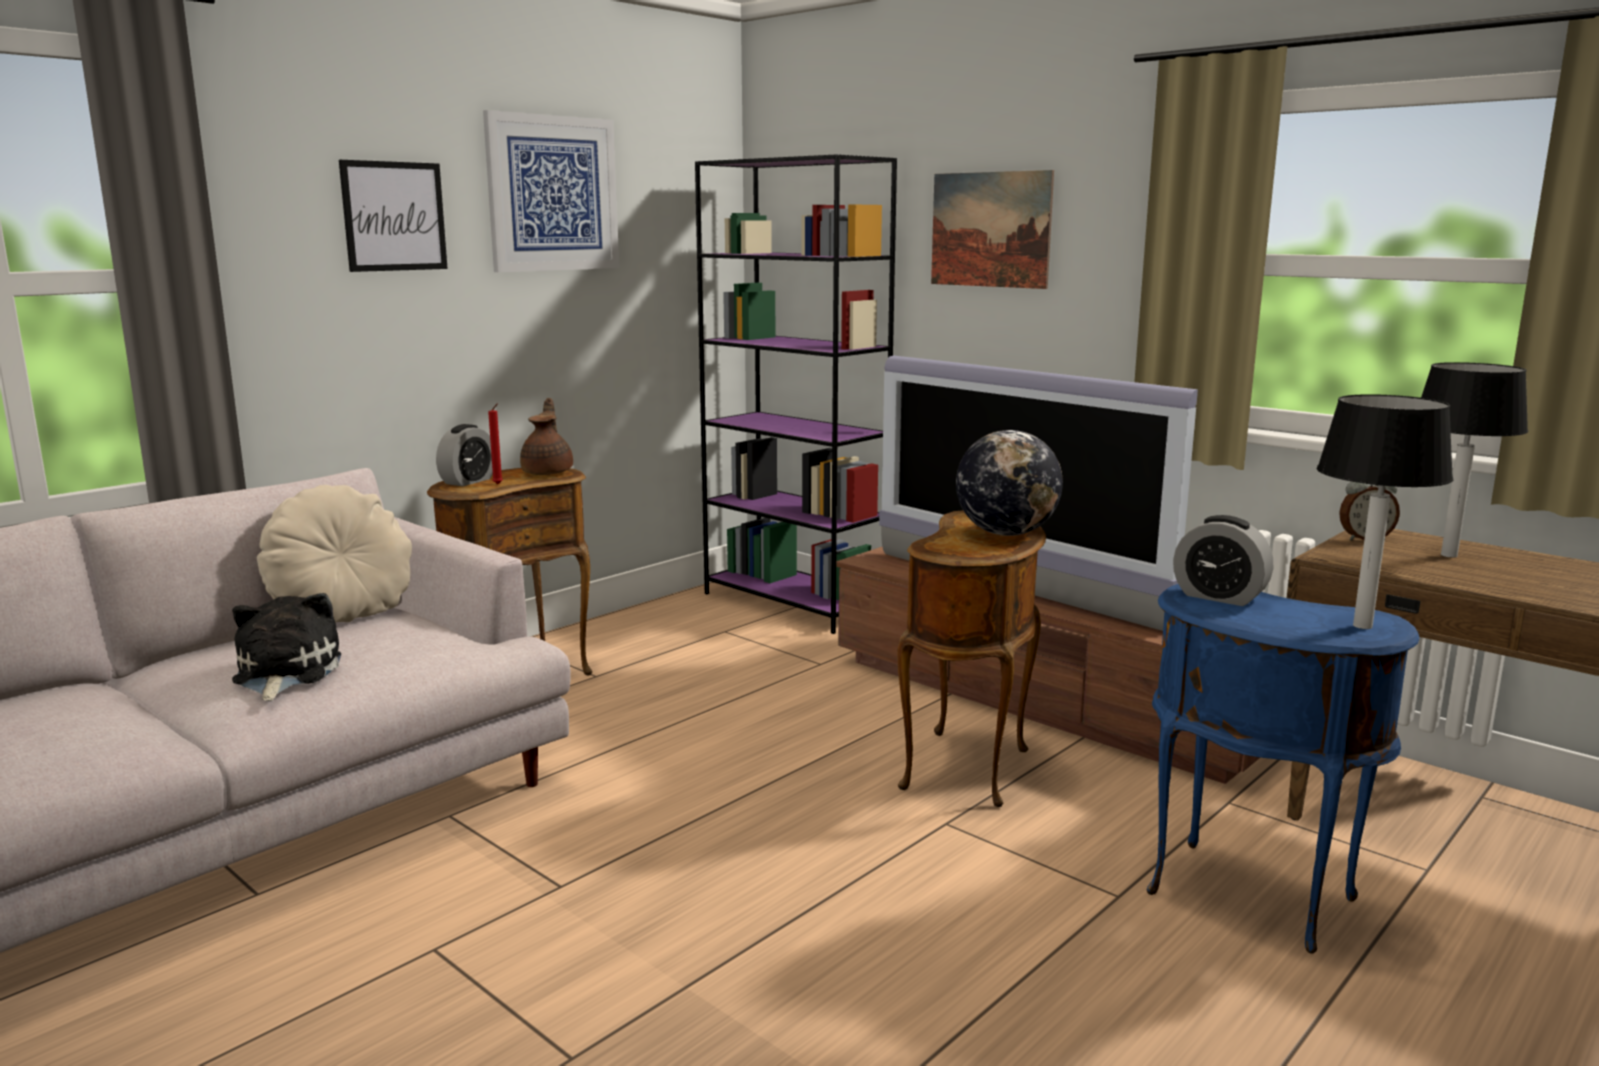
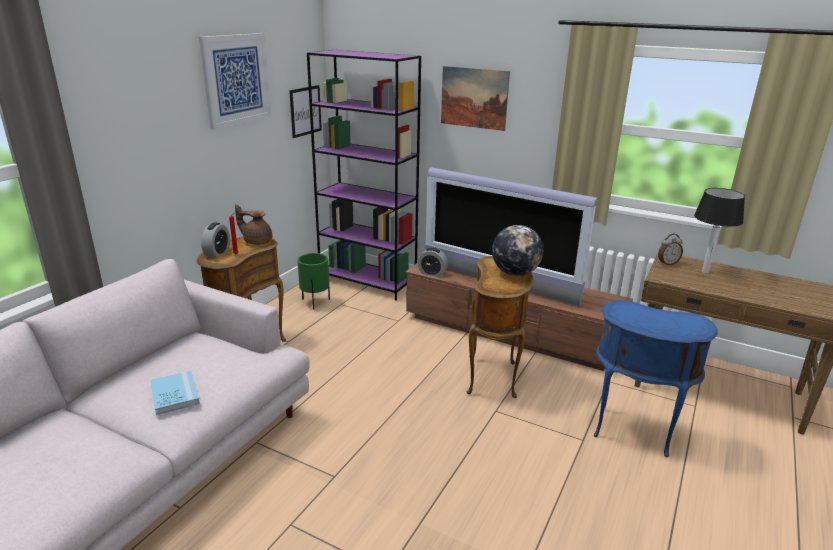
camera: 15 degrees left, 10 degrees up
(284, 673) = (175, 394): plush toy -> blue book
(343, 617) = (178, 346): beige pillow -> none
(394, 216) = (158, 106): picture -> picture (305, 111)
(548, 472) = (257, 241): brown teapot -> brown teapot turned 60 degrees counterclockwise
(678, 626) = (315, 303): none -> green planter
(1219, 597) = (629, 311): alarm clock -> alarm clock (432, 273)
(1361, 625) = (694, 325): table lamp -> none

